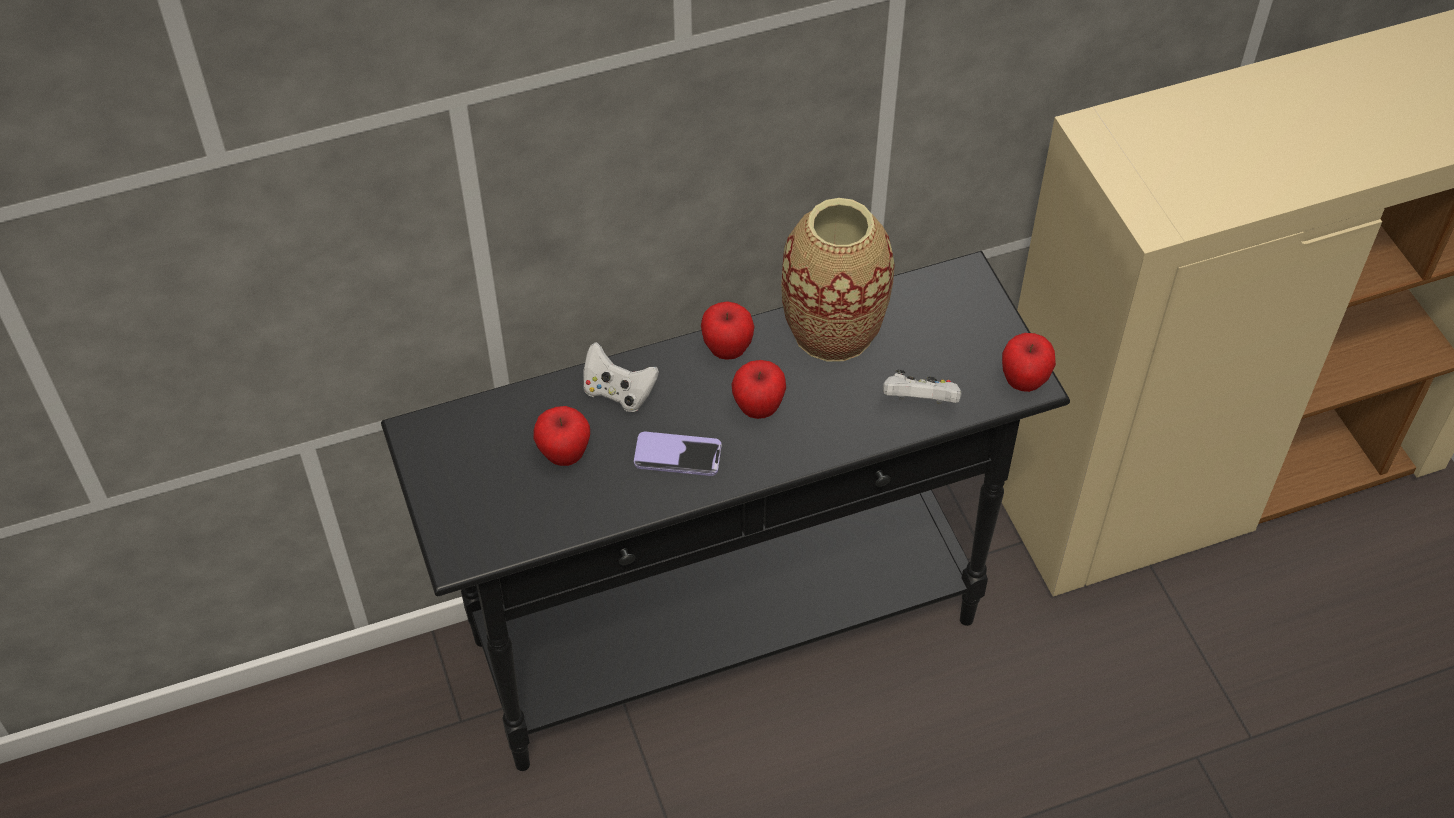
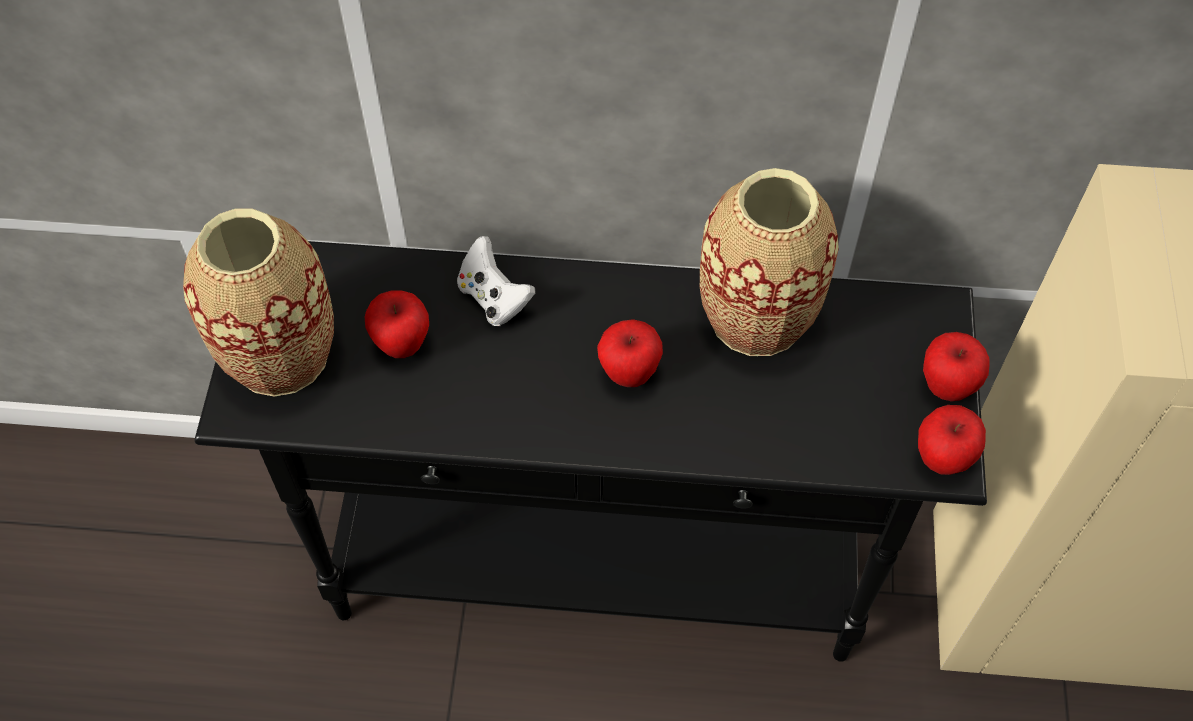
camera: 25 degrees right, 5 degrees up
(468, 500) = (280, 354): none -> vase
(677, 456) = (515, 392): phone -> none
(727, 349) = (632, 295): apple -> apple (947, 386)
(920, 402) = (809, 436): white game controller -> none

